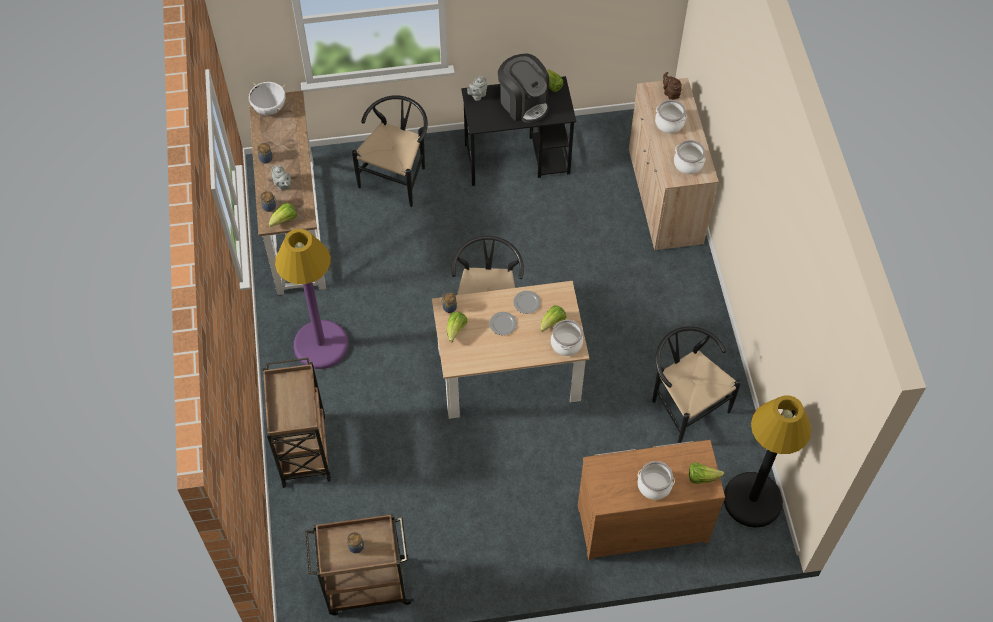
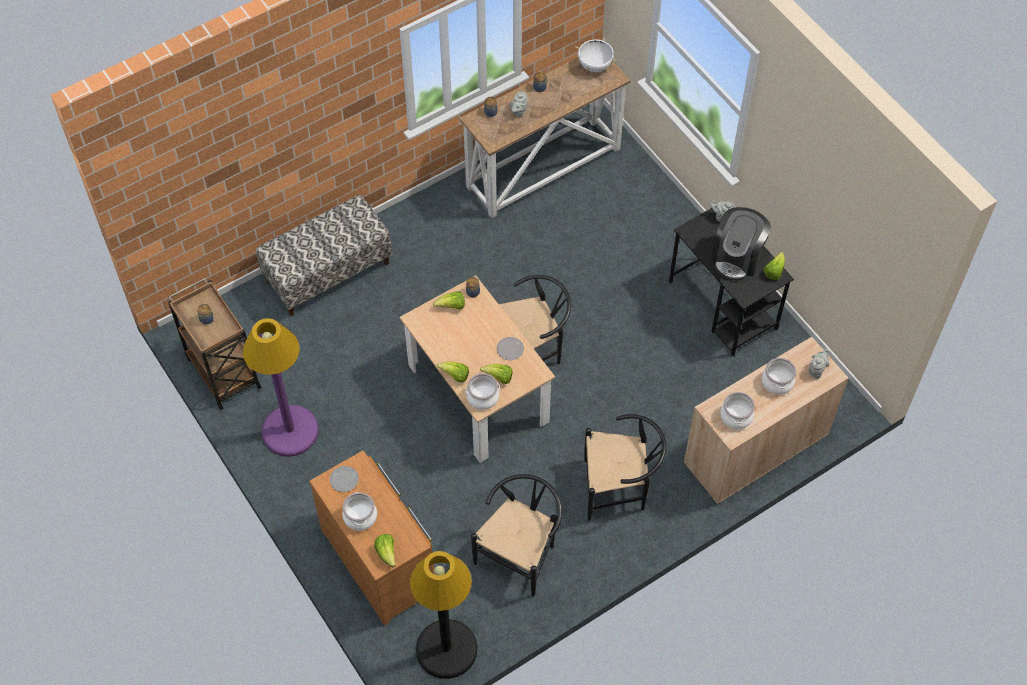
camera: 65 degrees right, 0 degrees up
(284, 220) = (483, 129): lettuce -> lettuce (455, 376)
(303, 448) = (328, 272): brown cart -> bench
(321, 345) = (433, 240): purple floor lamp -> purple floor lamp (290, 431)
(397, 175) = (644, 218): black chair -> black chair (619, 489)
(503, 323) = (478, 339): plate -> plate (344, 479)
(670, 93) = (817, 370): brown teapot -> grey teapot

